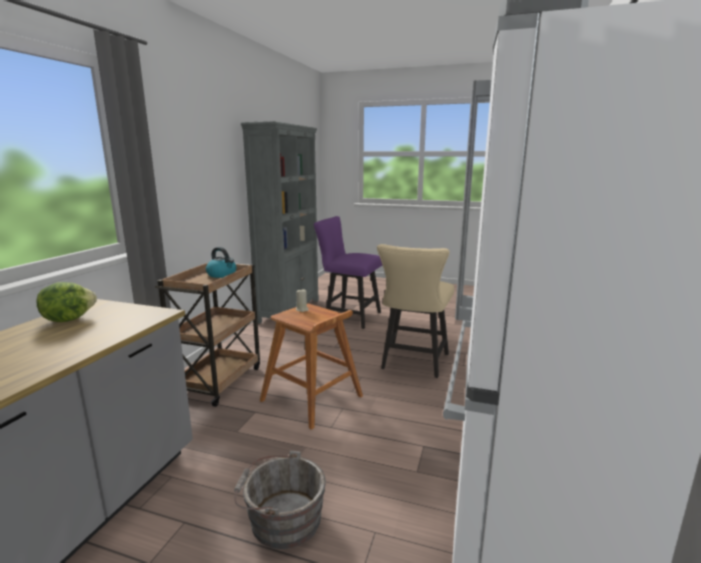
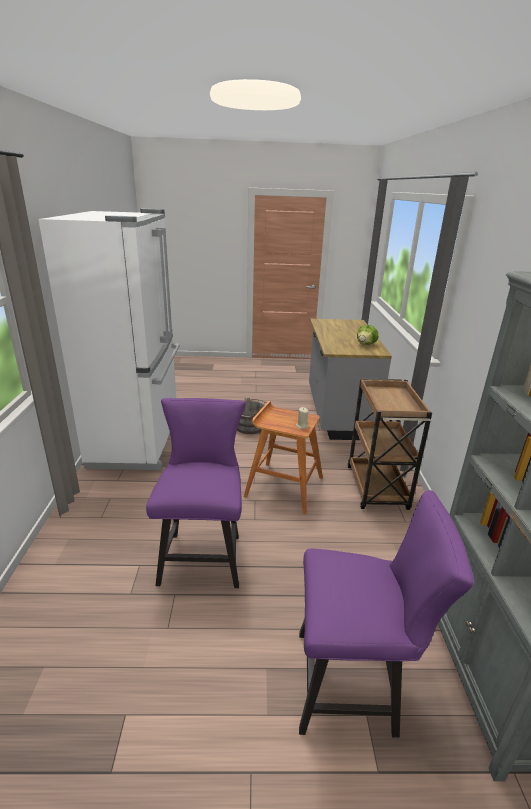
camera: 160 degrees right, 10 degrees up
(222, 274) = (393, 407): kettle -> none
(413, 363) = (203, 554): beige chair -> purple chair

